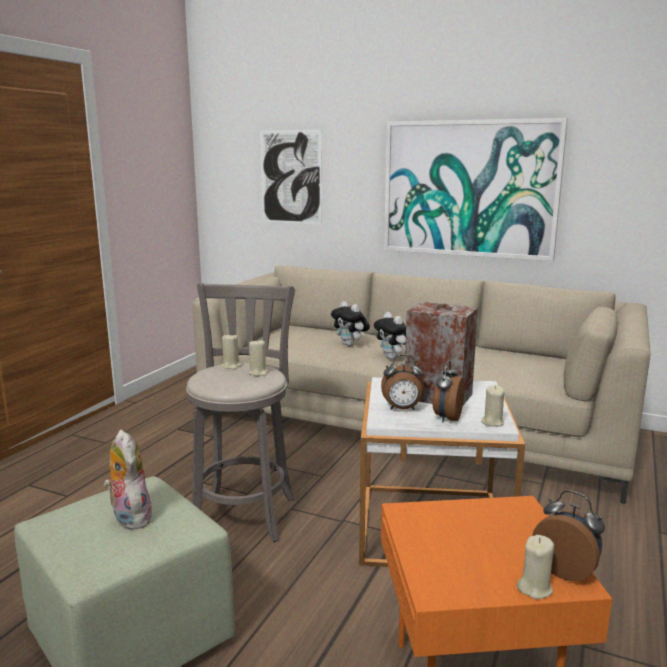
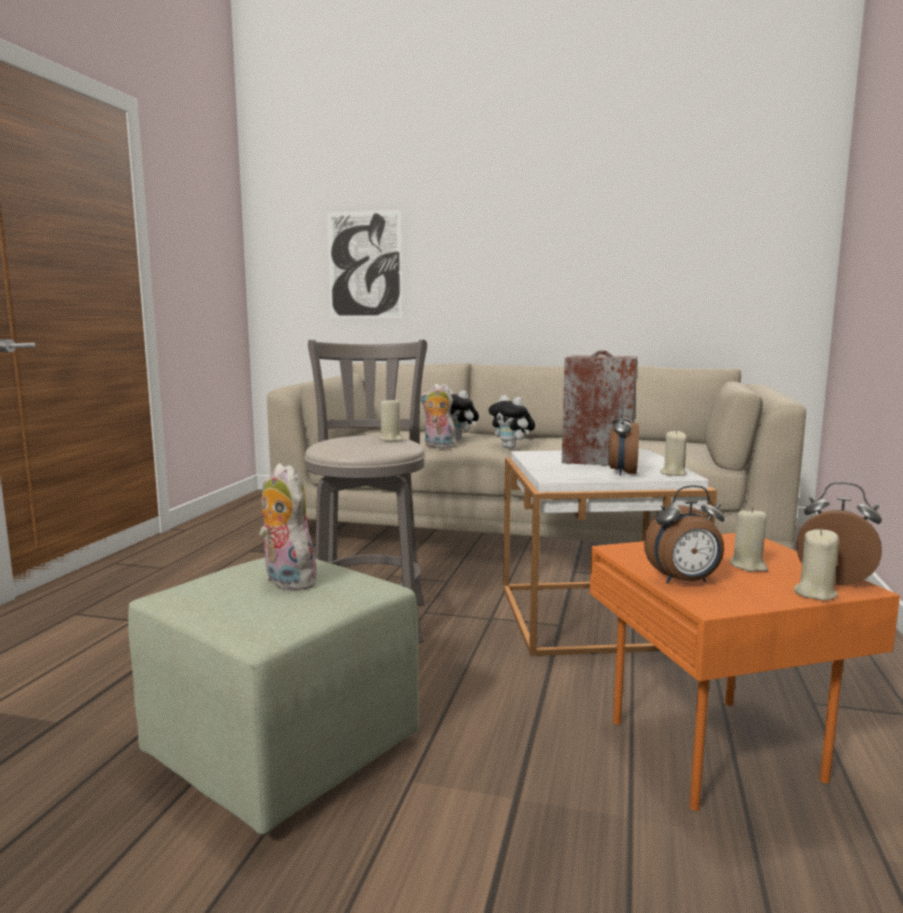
camera: 10 degrees left, 5 degrees down
(231, 366) = (354, 436): beige candle -> beige candle (748, 566)
(329, 354) = (438, 446): none -> plush toy
(402, 409) = (567, 469): alarm clock -> alarm clock (684, 581)
(469, 189) = (572, 270): picture -> none

